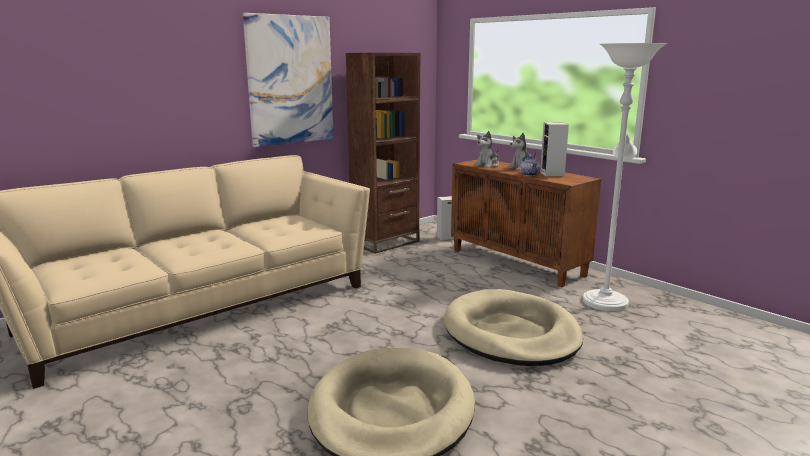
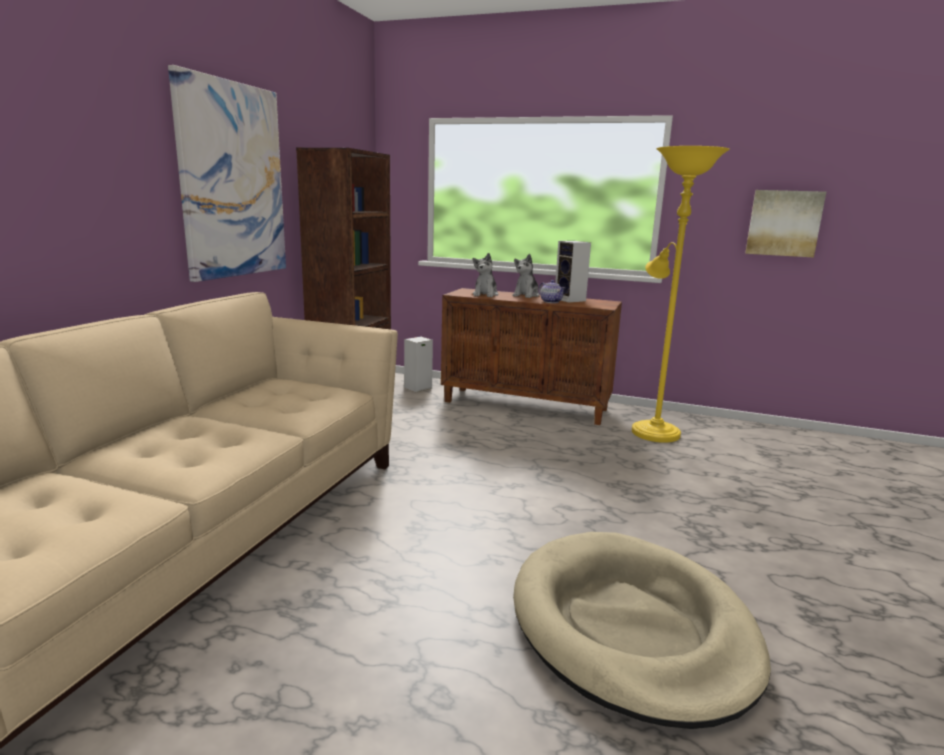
camera: 30 degrees left, 0 degrees up
(511, 333) = (621, 487): beige dog bed -> none
(605, 300) = (652, 431): white floor lamp -> yellow floor lamp
(759, 110) = (784, 223): none -> picture

